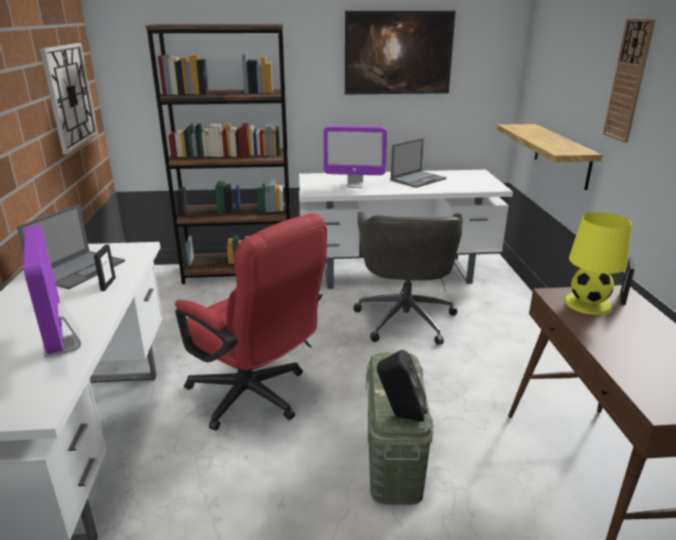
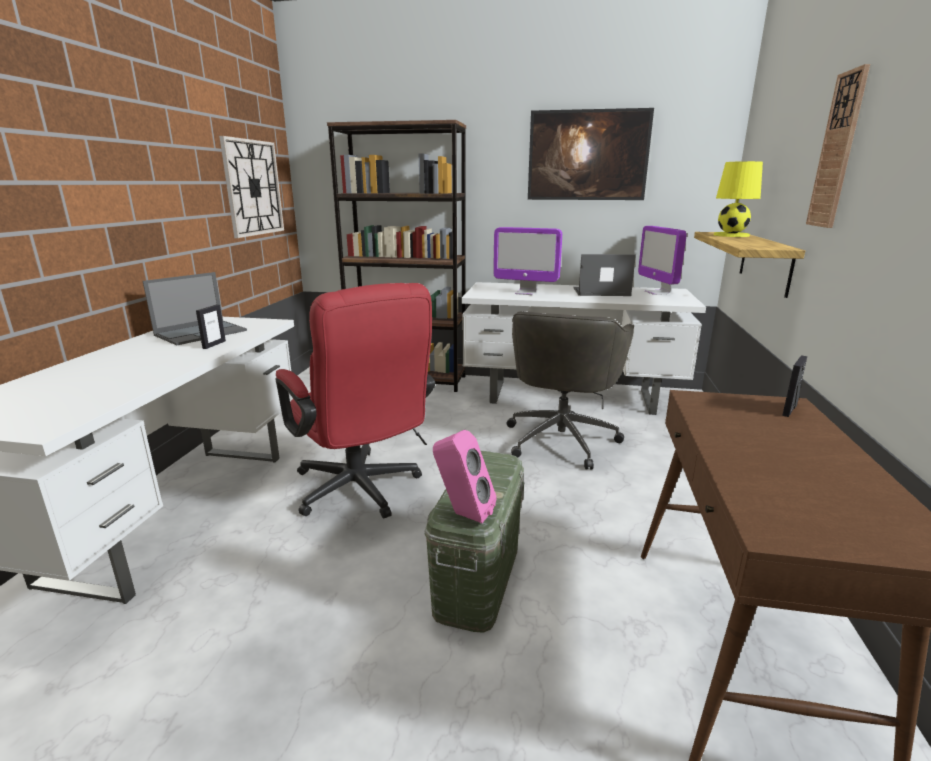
camera: 15 degrees right, 5 degrees down
(62, 345) = (124, 383): monitor -> monitor (657, 292)
(400, 416) = (463, 514): black speaker -> pink speaker
(418, 179) = (600, 292): laptop -> laptop turned 150 degrees counterclockwise
(587, 303) = (734, 410): yellow table lamp -> yellow table lamp (731, 235)

